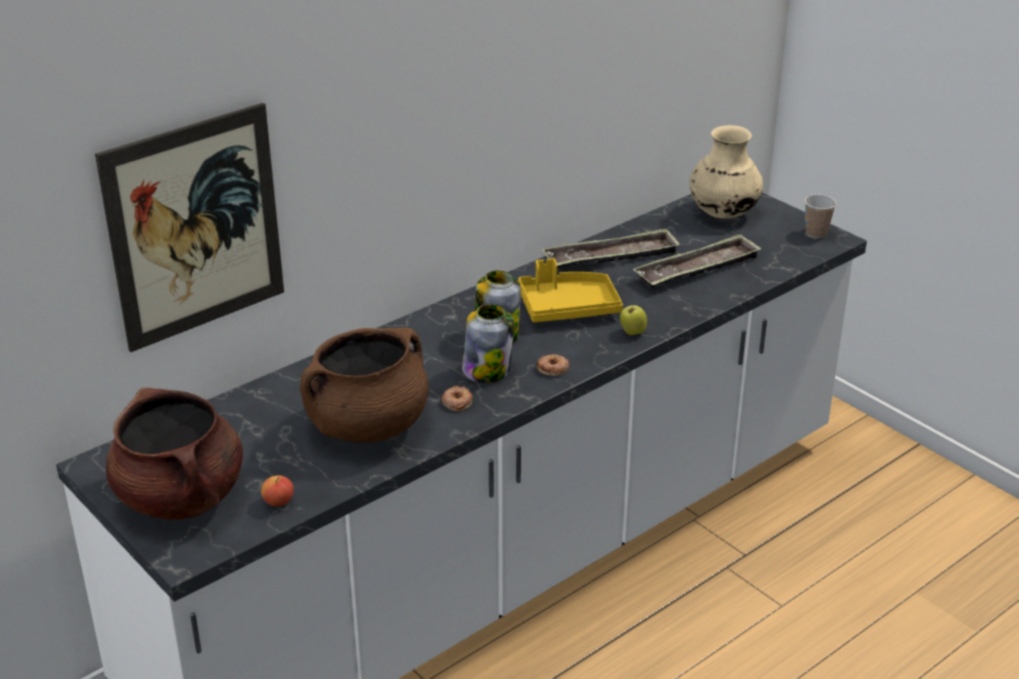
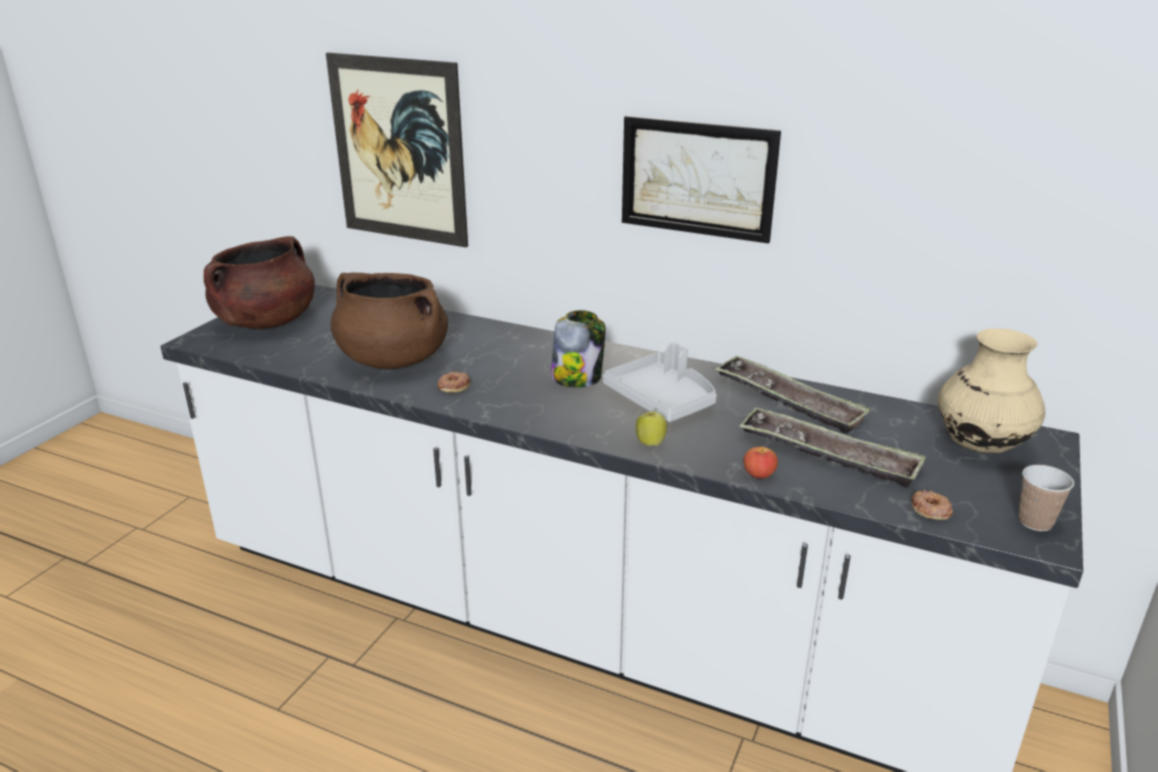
camera: 65 degrees right, 5 degrees down
(278, 501) = (273, 353): apple -> apple (759, 474)
(487, 370) = (515, 386): jar -> none
(489, 116) = (697, 178): none -> picture
(553, 368) = (544, 416): donut -> donut (930, 509)
(567, 307) = (662, 399): yellow tray -> grey tray

